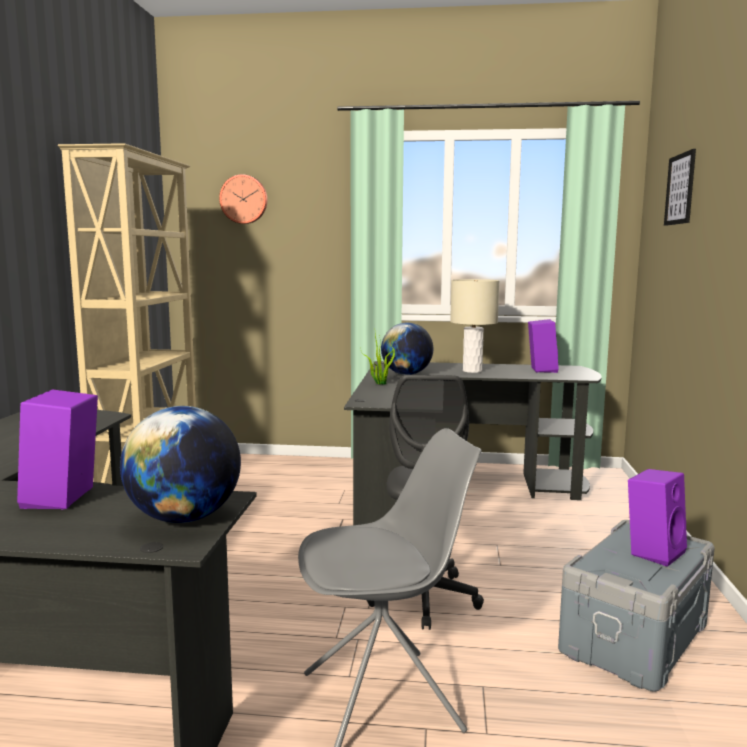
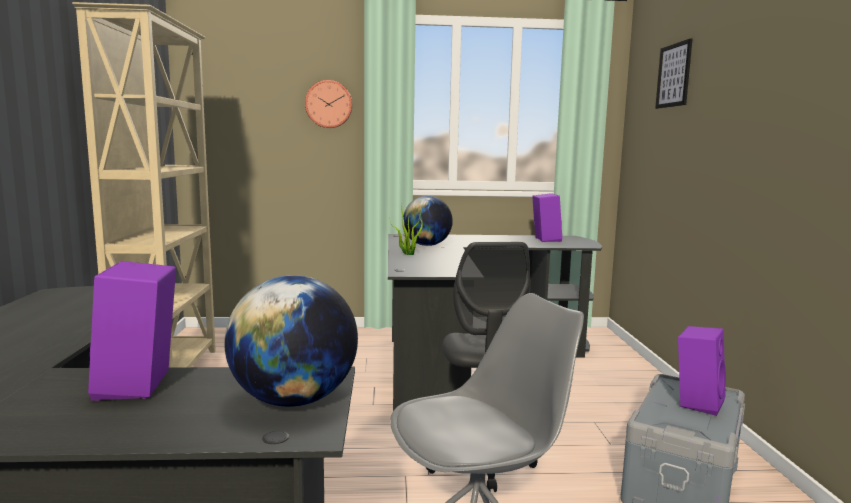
camera: 10 degrees left, 0 degrees up
(244, 199) = (255, 75): wall clock -> wall clock (329, 104)
(472, 371) = (485, 241): beige table lamp -> none

